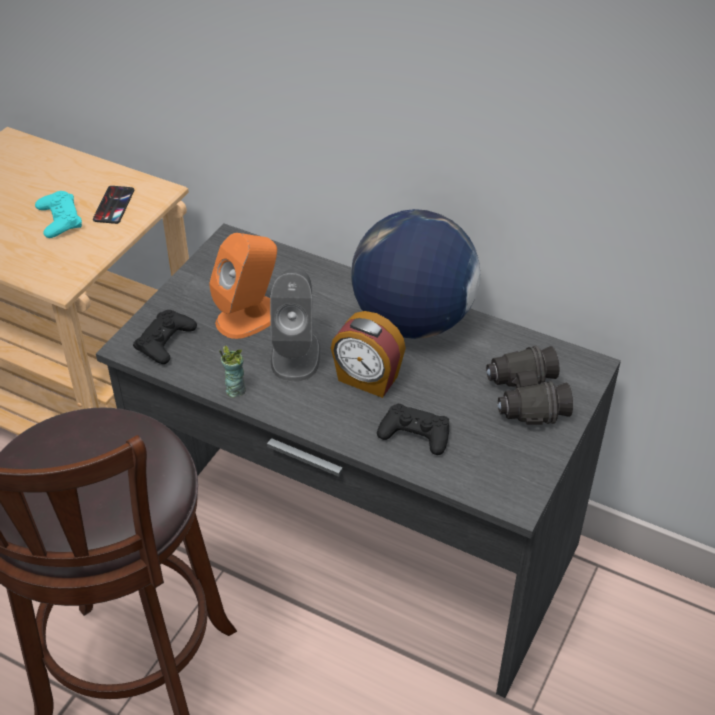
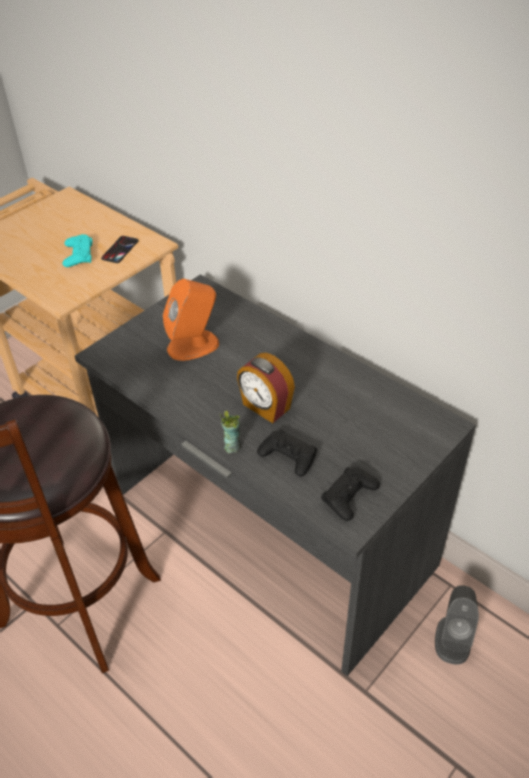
camera: 15 degrees right, 0 degrees up
(165, 341) = (126, 354): black game controller -> black game controller (349, 496)
(235, 390) = (163, 399): cup -> cup (232, 447)
(295, 355) = (218, 379): grey speaker -> grey speaker (453, 639)
(412, 321) = (316, 368): globe -> none
(525, 398) = (386, 442): black binoculars -> none

